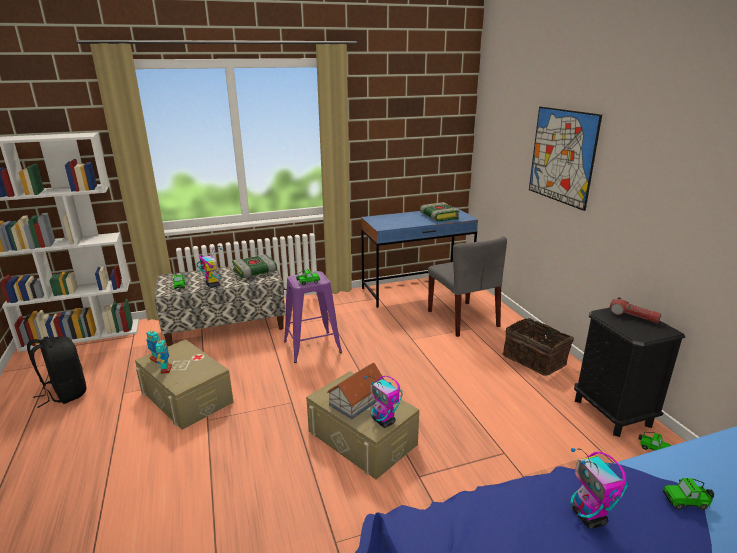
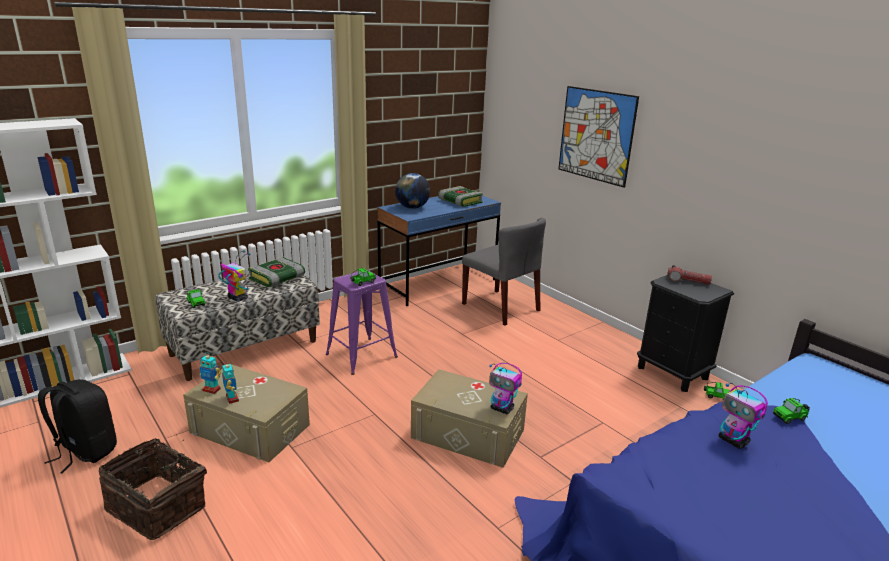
camera: 20 degrees left, 0 degrees up
(356, 400) = (464, 395): toy house -> none
(390, 219) = (412, 208): none -> globe
(535, 359) = (587, 337): basket -> basket (159, 506)

